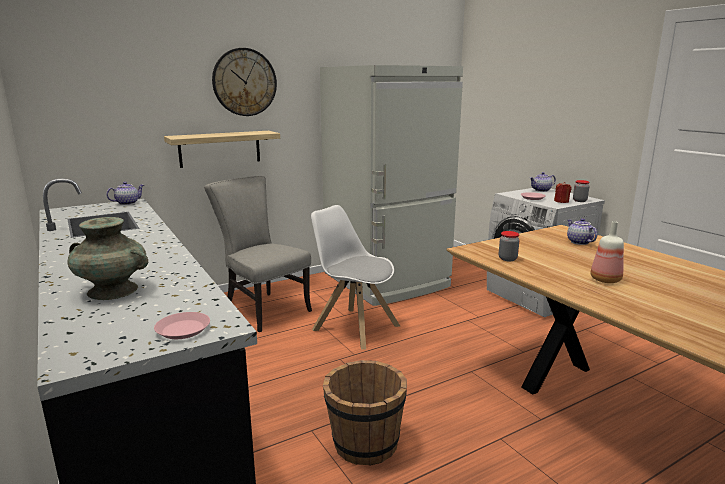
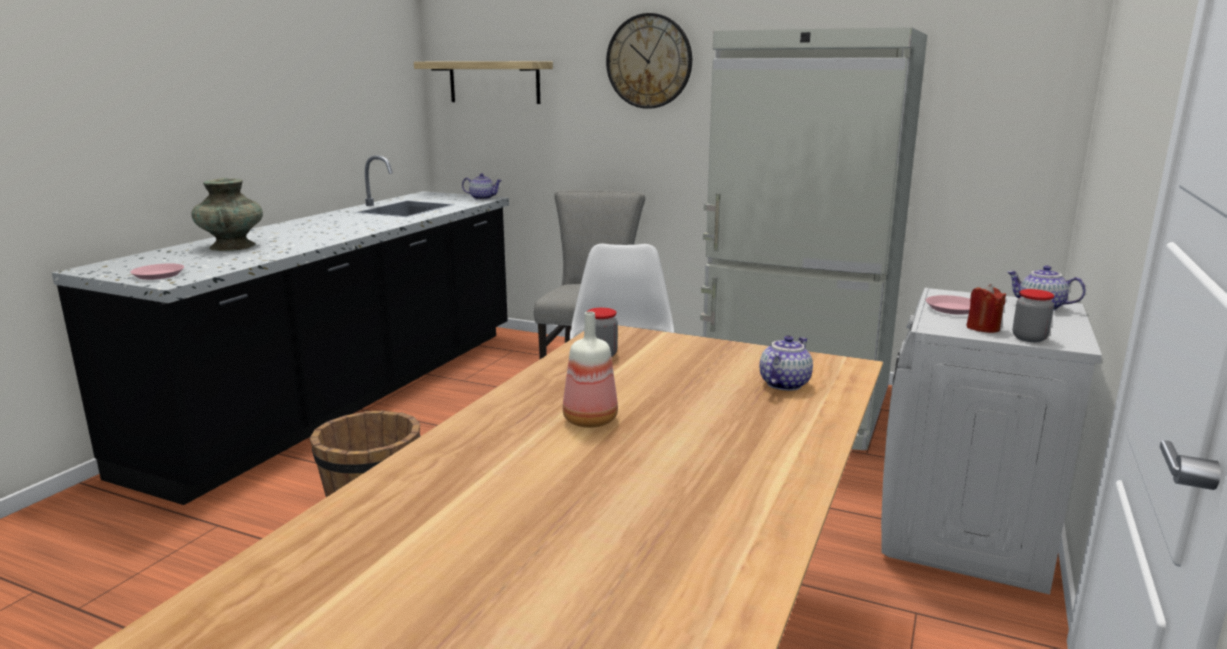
camera: 55 degrees right, 0 degrees up
(220, 148) = (611, 150): shelf -> shelf (494, 82)

